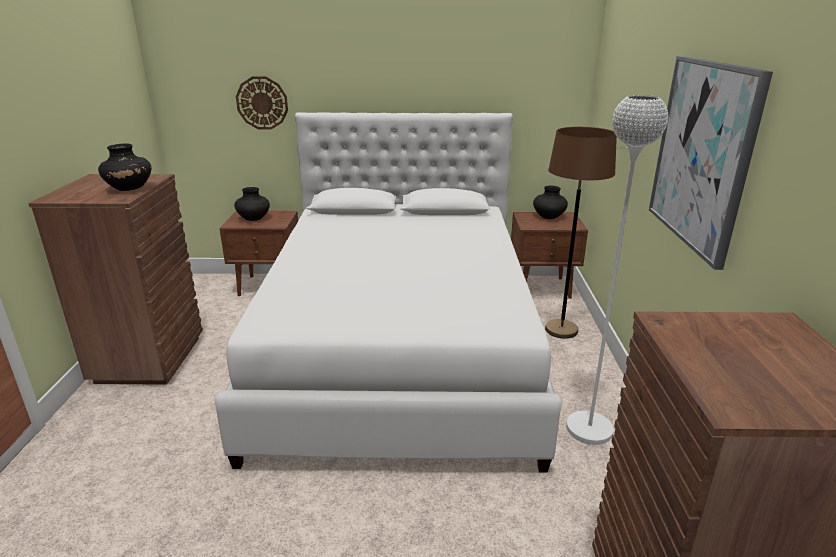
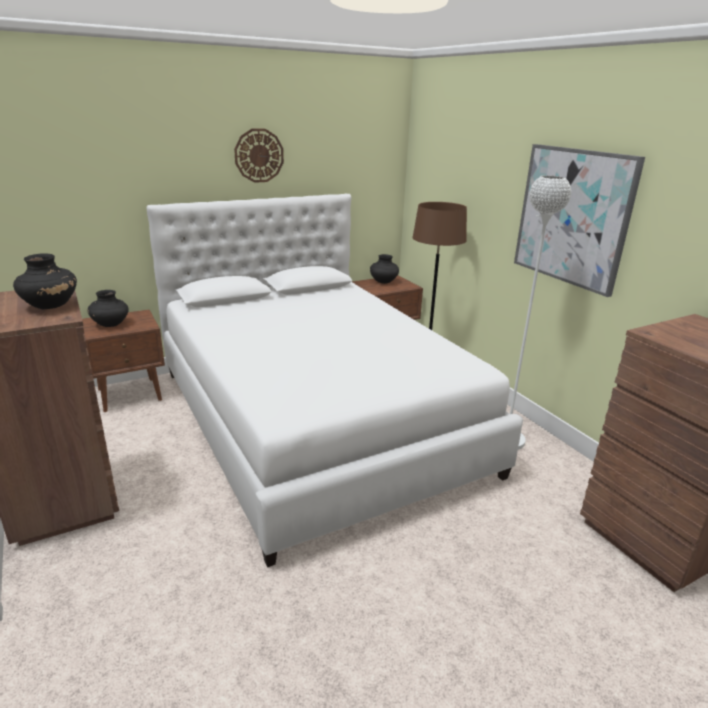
camera: 30 degrees left, 0 degrees up
(262, 103) = (102, 197): wall clock -> wall clock (259, 155)

